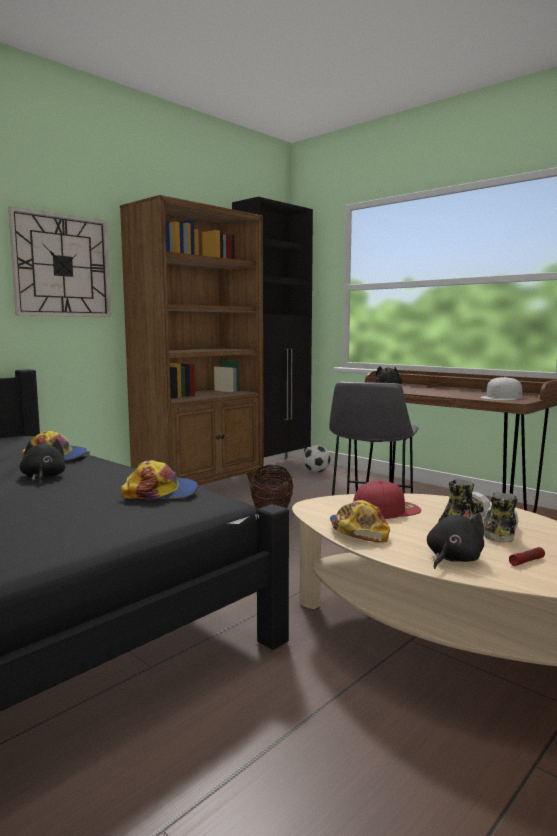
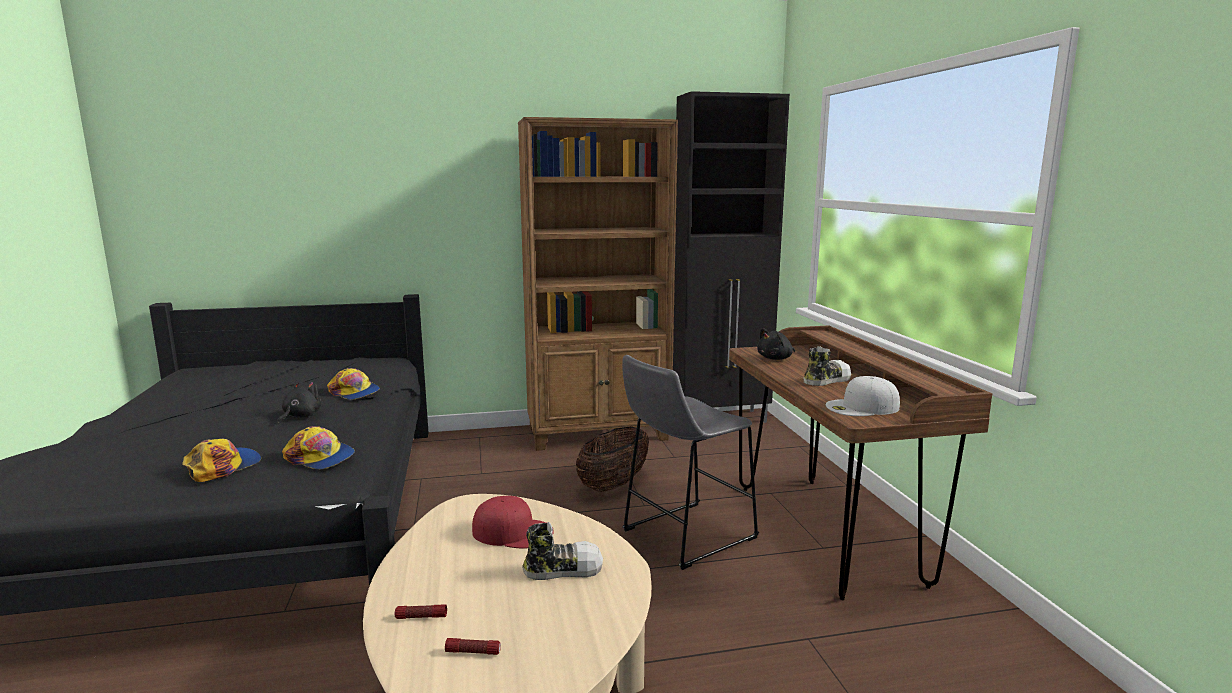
camera: 35 degrees right, 5 degrees up
(62, 266) = (454, 192): wall clock -> none
(316, 472) = (755, 438): football -> none
(358, 531) = (428, 550): cap -> cap (223, 467)
(452, 559) = (421, 617): black plush toy -> flashlight
(499, 531) = (544, 603): shoe -> shoe (825, 380)

